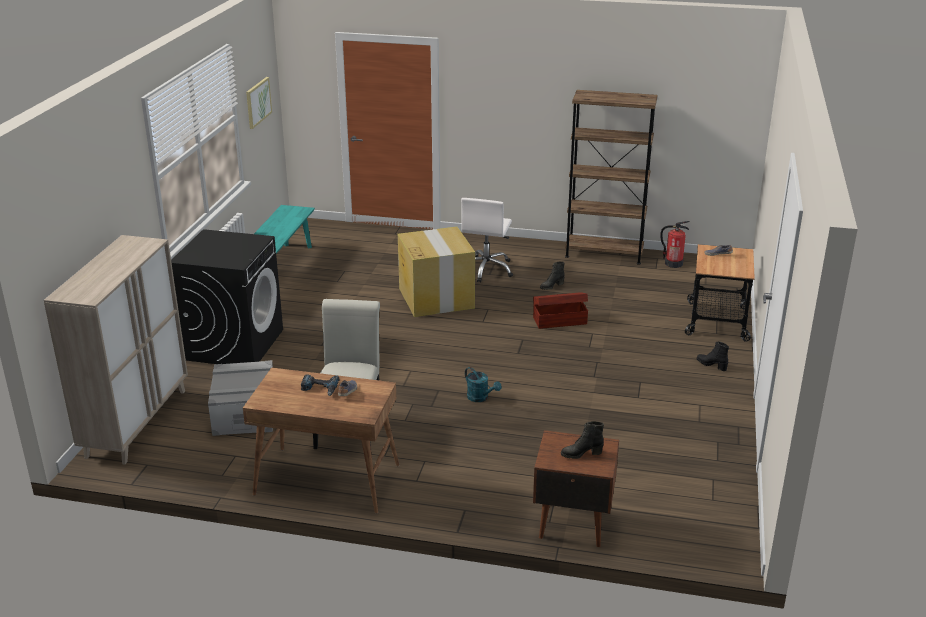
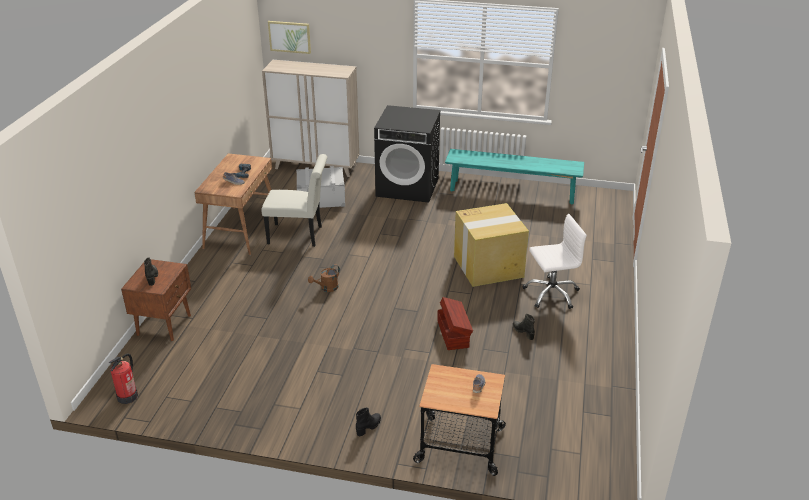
camera: 90 degrees right, 5 degrees up
(258, 102) = (599, 73): picture -> picture (289, 37)
(480, 398) = (327, 288): turquoise watering can -> brown watering can
(486, 269) = (551, 293): white office chair -> white office chair turned 150 degrees clockwise
(604, 253) = (611, 374): brown bookcase -> none
(673, 263) = (600, 428): fire extinguisher -> fire extinguisher (128, 396)

